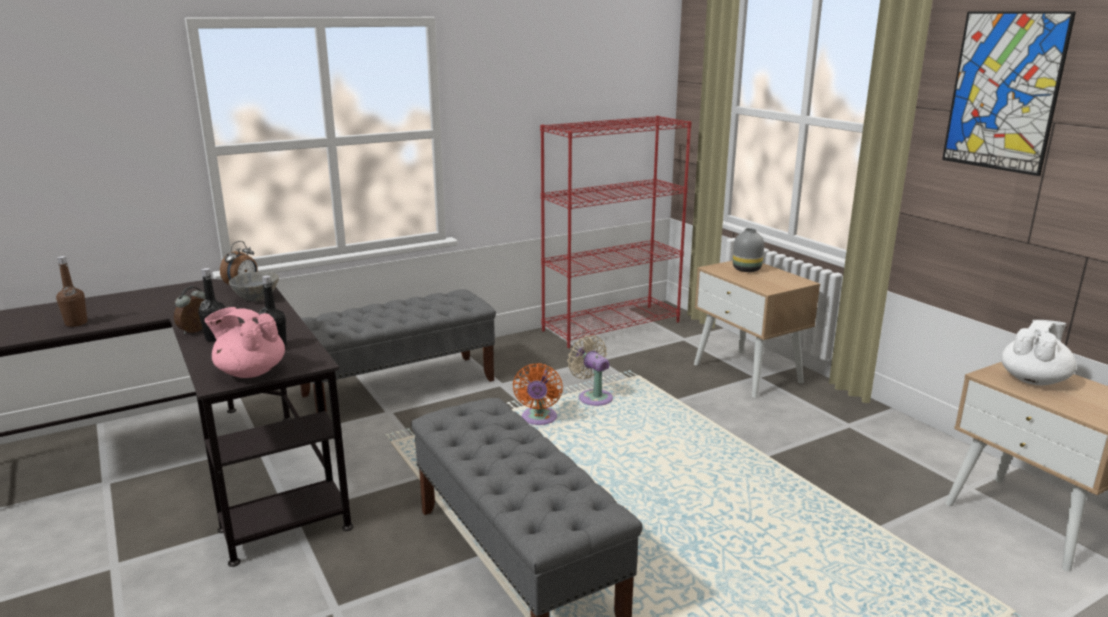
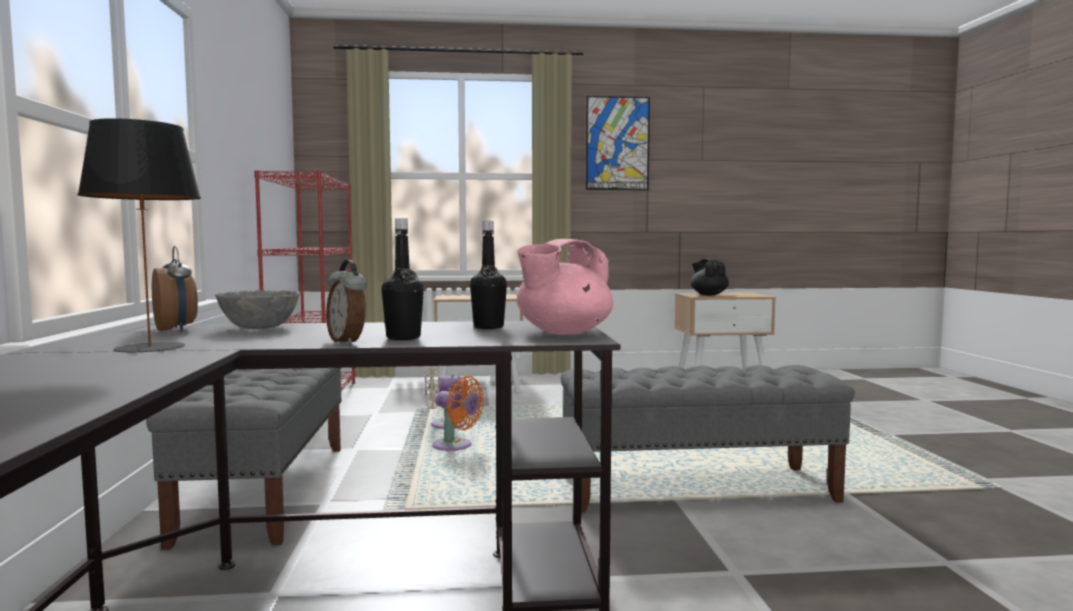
camera: 65 degrees left, 15 degrees down
(76, 323) = (92, 382): brown bottle -> none
(171, 302) = (151, 348): none -> black table lamp
(746, 269) = (463, 296): grey vase -> none
(1033, 380) = (708, 294): white teapot -> black teapot

